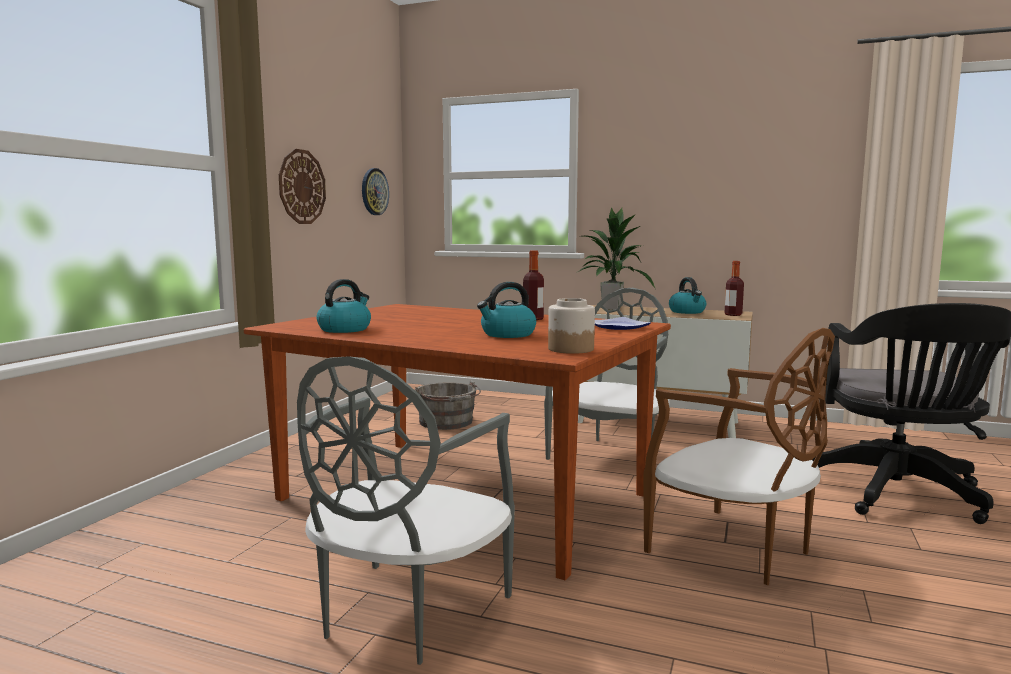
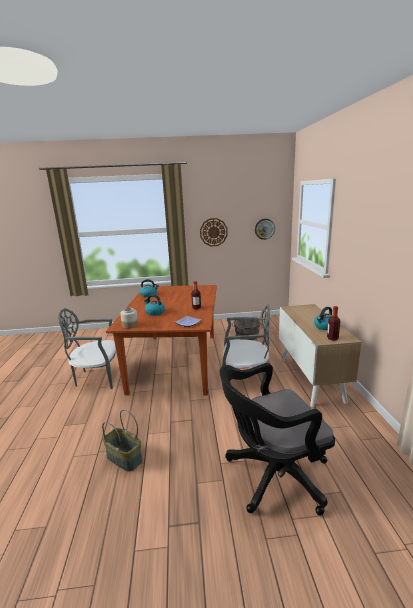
camera: 65 degrees right, 10 degrees up
(610, 309) = (305, 310): potted plant -> none
(734, 549) = (165, 425): brown chair -> none
(847, 612) = (123, 458): none -> basket

